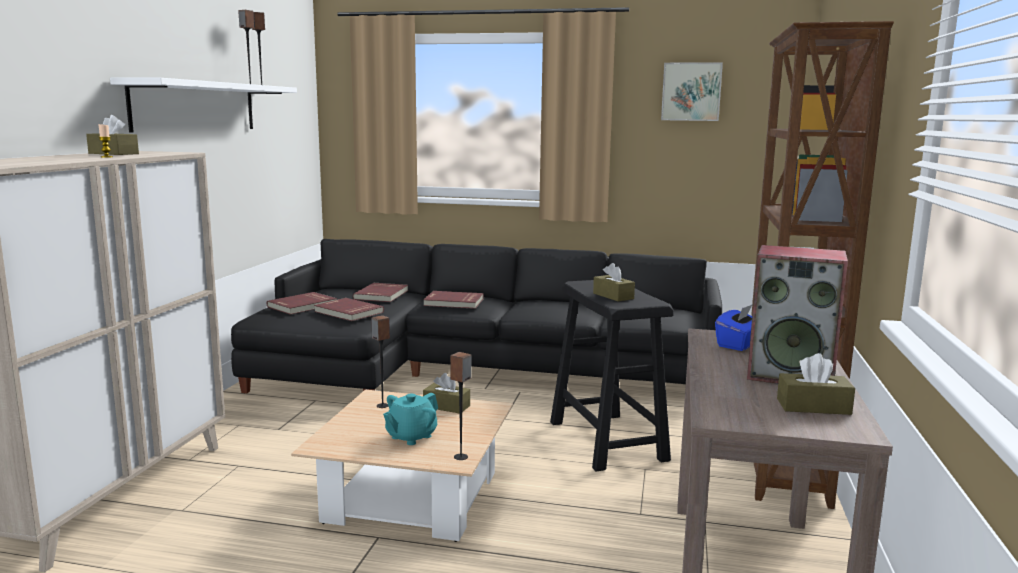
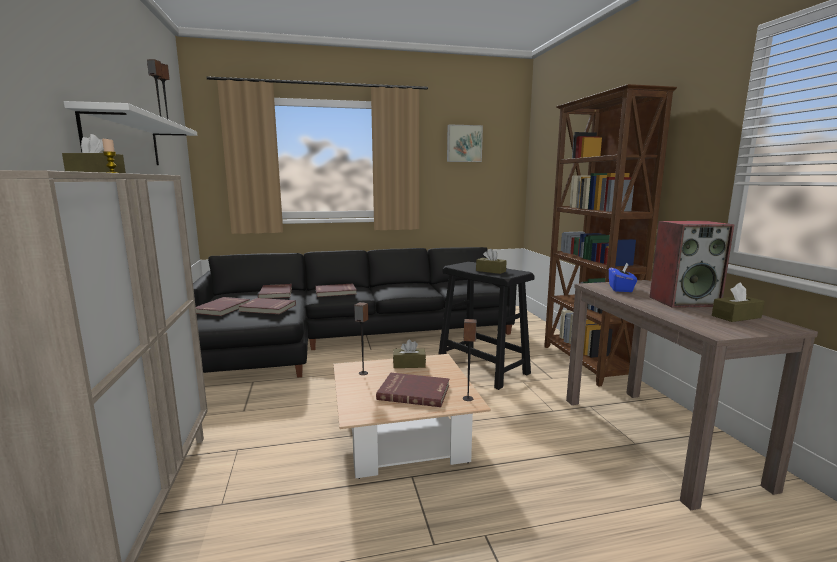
camera: 25 degrees left, 0 degrees up
(411, 436) = (414, 391): turquoise teapot -> red book

